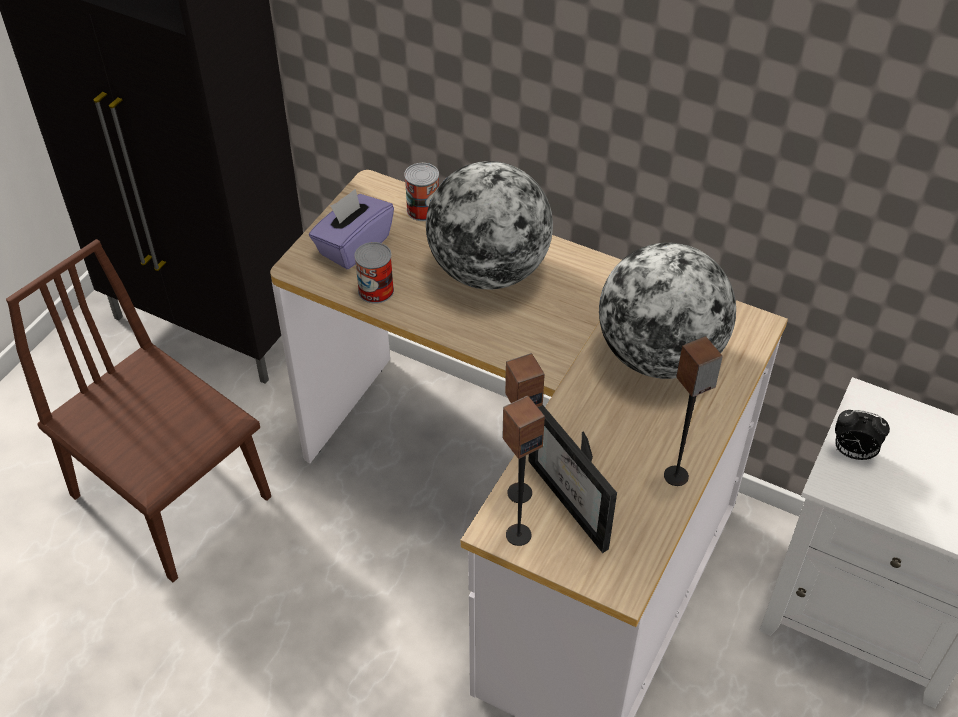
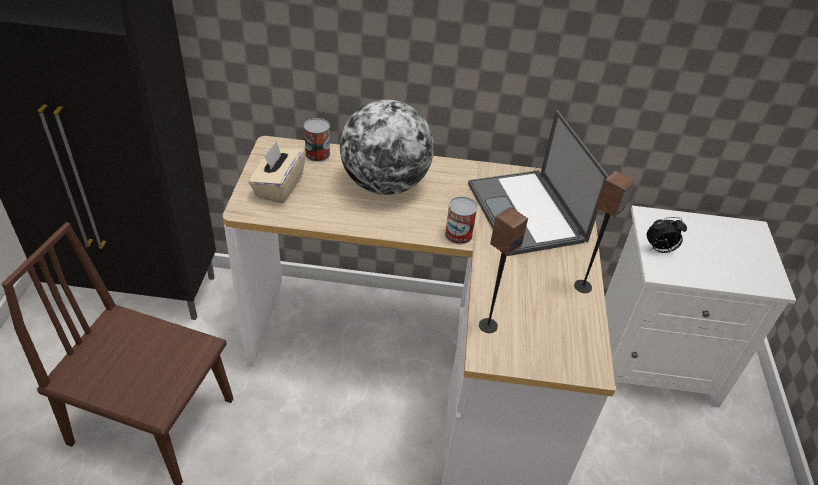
camera: 25 degrees left, 5 degrees down
(353, 246) = (278, 187): purple tissue box -> beige tissue box
(376, 290) = (311, 213): can -> can (458, 234)
(518, 534) = (503, 354): speaker -> none
(579, 500) = (531, 319): picture frame -> none
(659, 355) = (527, 213): globe -> laptop

